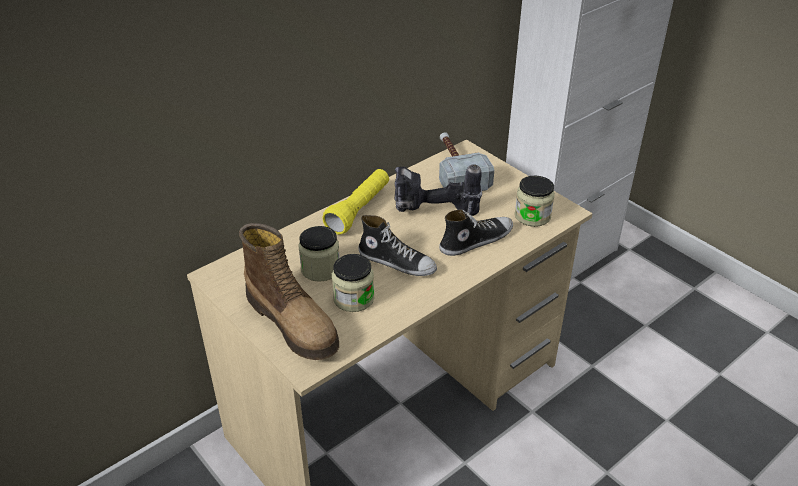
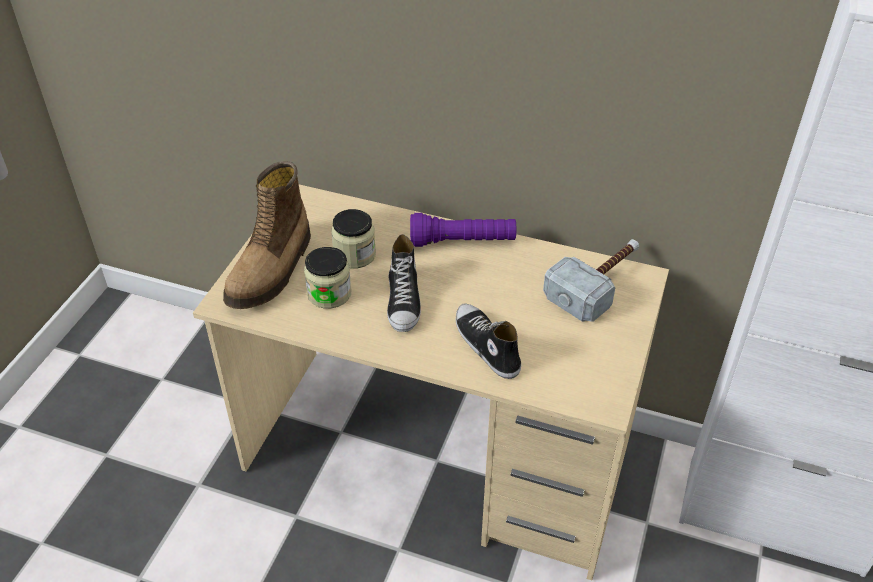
camera: 60 degrees right, 5 degrees up
(359, 210) = (462, 242): yellow flashlight -> purple flashlight
(433, 213) = (504, 296): power drill -> none
(476, 240) = (486, 346): shoe -> shoe turned 150 degrees counterclockwise
(532, 216) = (570, 377): jar -> none

